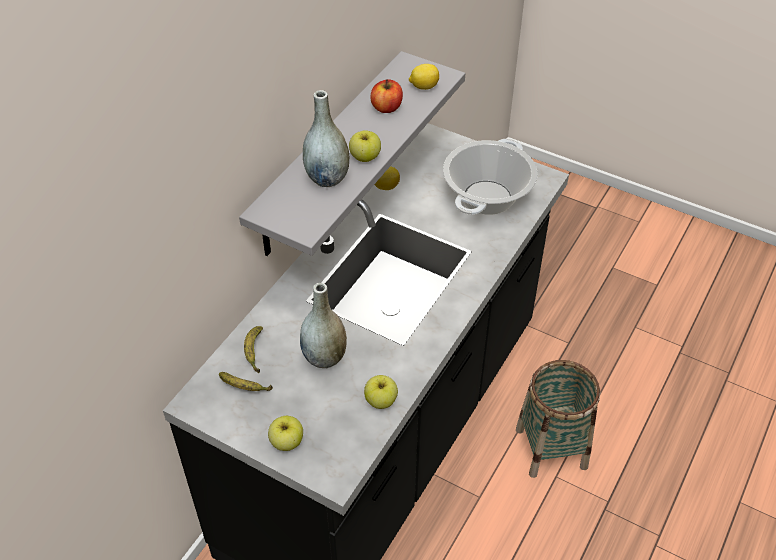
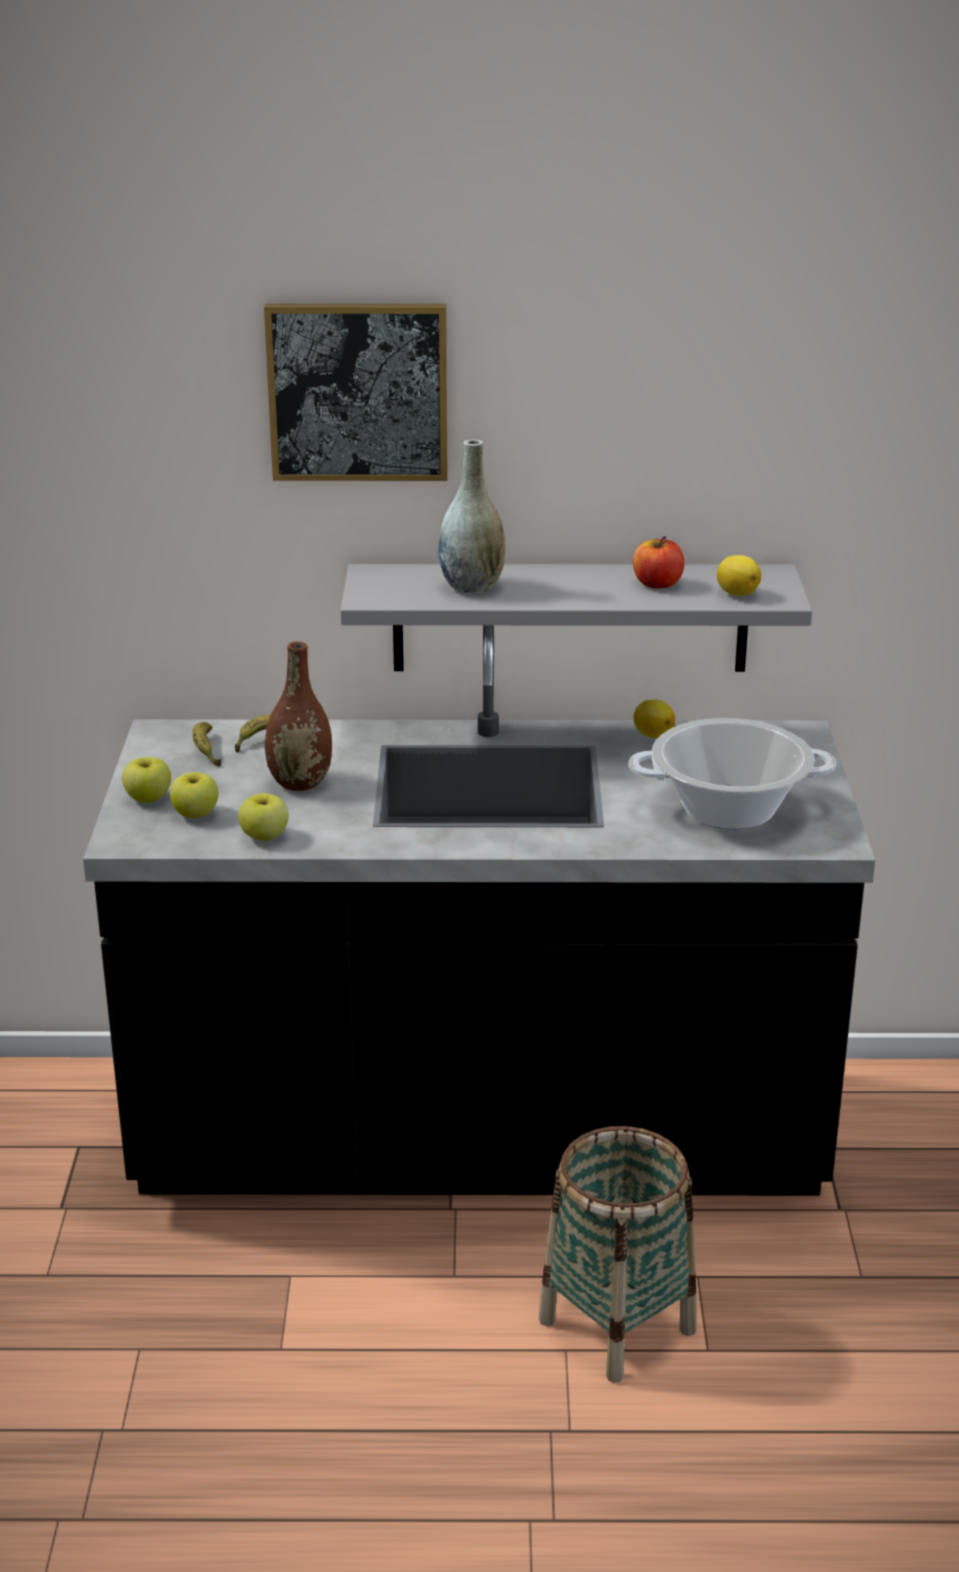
camera: 60 degrees right, 20 degrees down
(229, 107) = (358, 391): none -> picture
(324, 357) = (300, 782): grey vase -> brown vase
(365, 157) = (540, 596): apple -> apple (196, 814)

